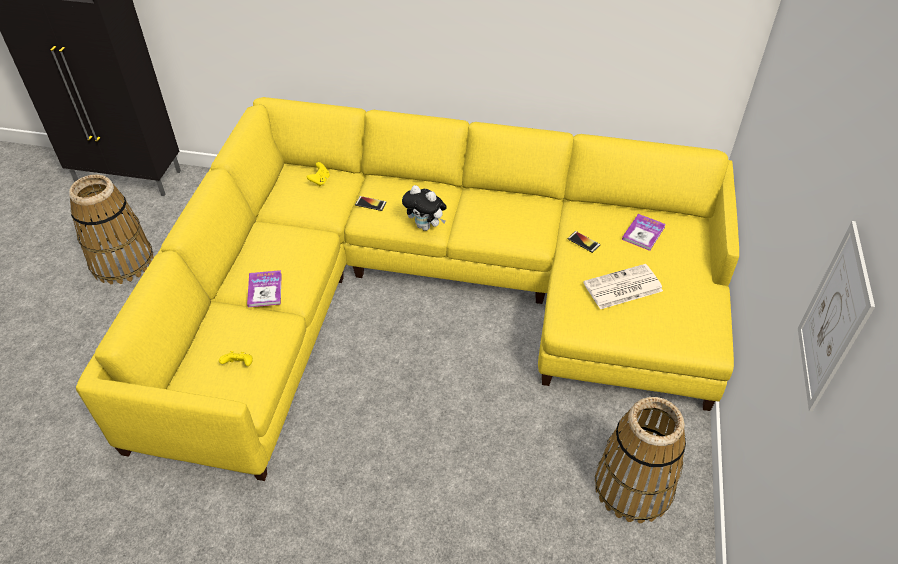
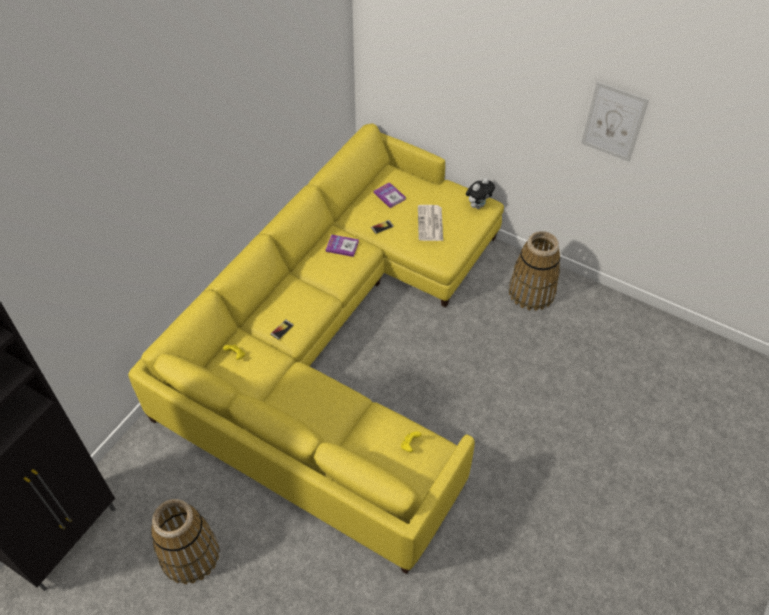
camera: 70 degrees left, 5 degrees up
(265, 290) = (342, 416): book -> book (342, 246)
(426, 226) = (322, 304): plush toy -> plush toy (478, 205)

